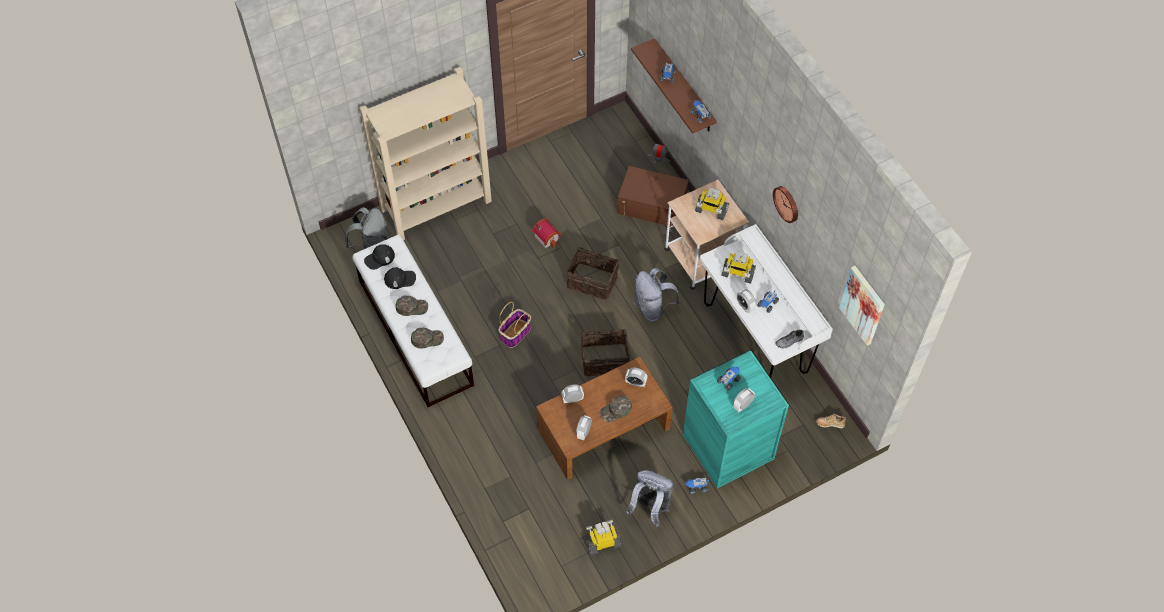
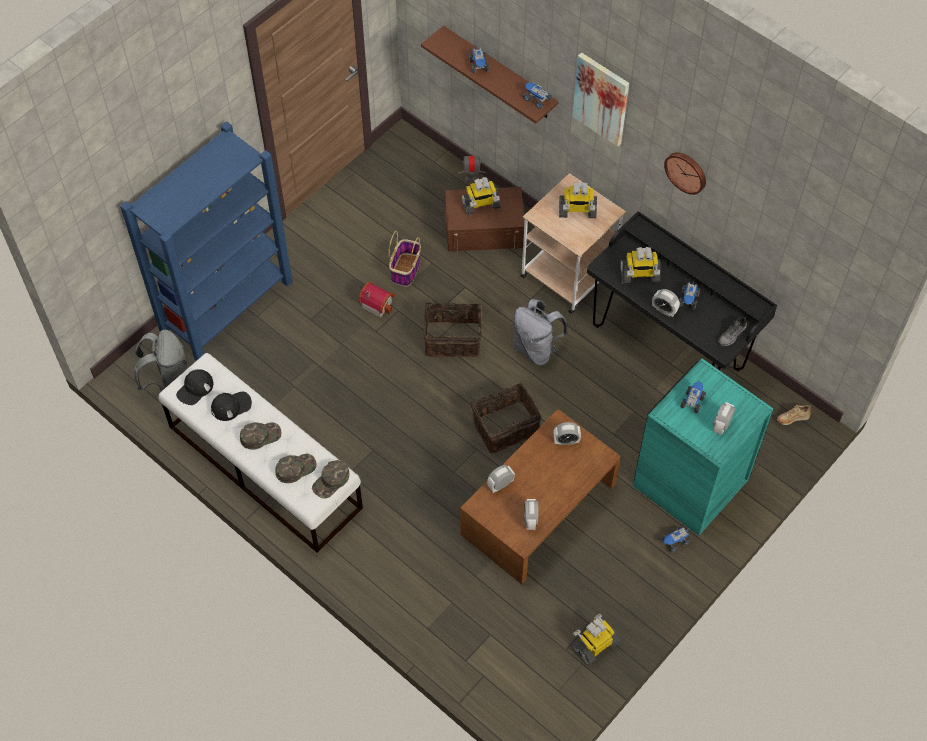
camera: 20 degrees left, 0 degrees up
(436, 205) = (226, 305): beige bookcase -> blue bookcase
(515, 333) = (386, 429): basket -> basket (405, 269)
(616, 411) = (557, 482): green cap -> green cap (331, 481)
(649, 507) = (631, 584): grey backpack -> none
(651, 184) = (480, 205): none -> toy robot
(755, 338) = (667, 348): white desk -> black desk
(863, 305) = (824, 263): picture -> picture (601, 98)

